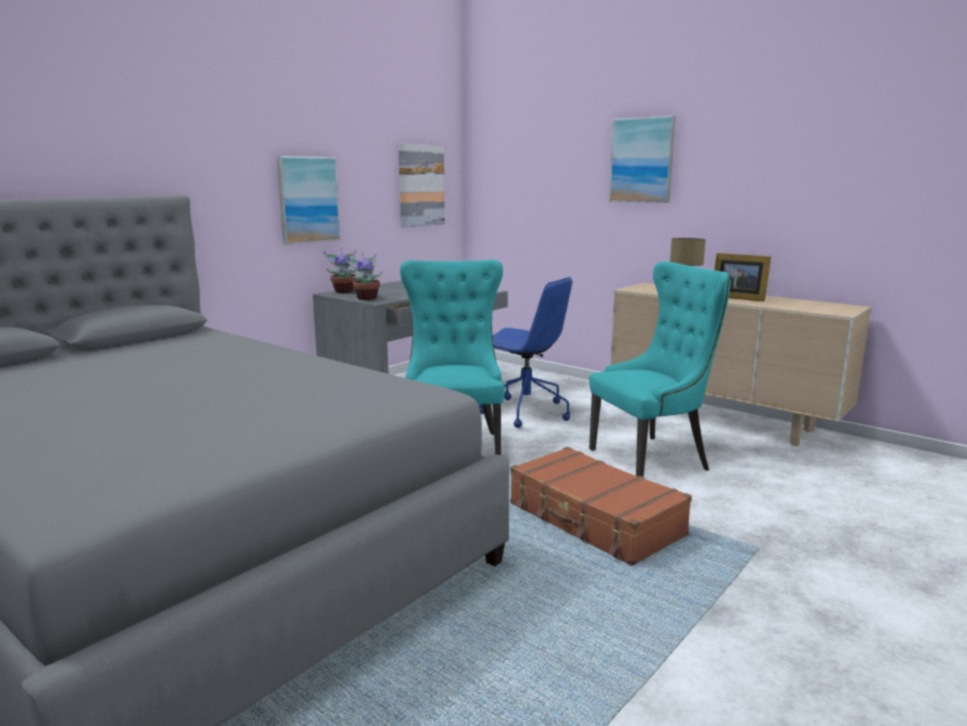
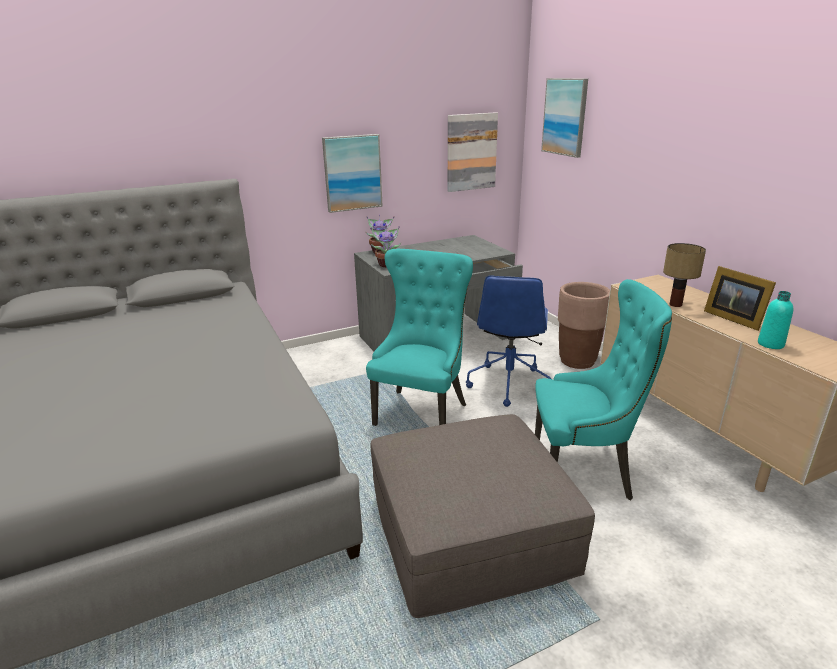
camera: 25 degrees right, 10 degrees up
(522, 411) = (509, 382): blue office chair -> blue office chair turned 45 degrees clockwise
(571, 388) = (577, 361): none -> brown planter
(594, 520) = (472, 532): brown suitcase -> grey ottoman
(642, 160) = (672, 146): picture -> picture (565, 117)
(783, 306) = (770, 344): none -> turquoise bottle

